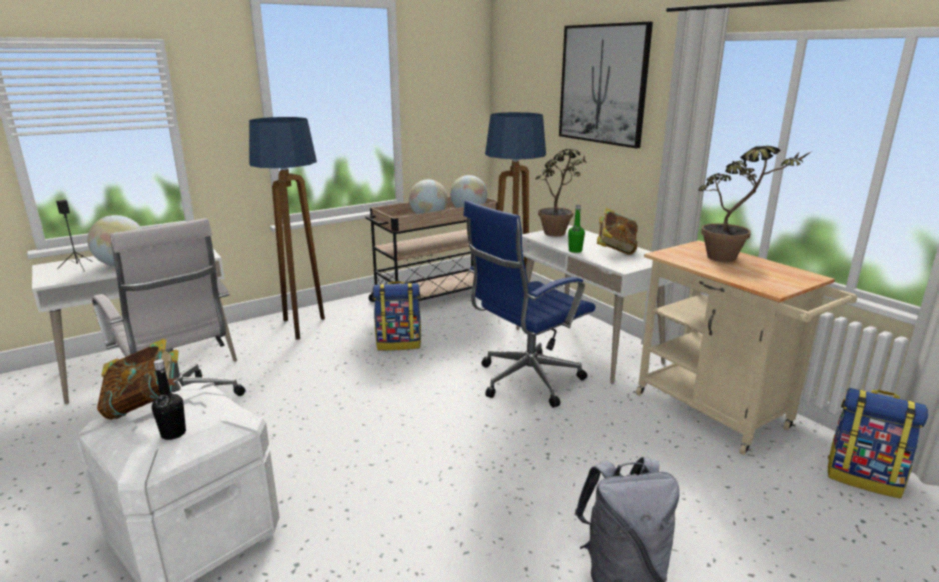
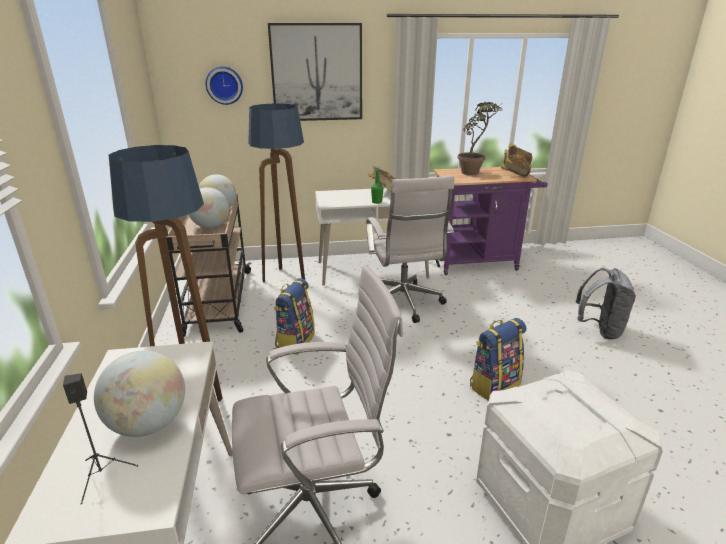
camera: 65 degrees left, 5 degrees up
(145, 405) = (552, 423): book -> book (515, 173)
(173, 433) = (604, 406): black bottle -> none
(525, 382) = (404, 304): blue office chair -> white office chair
(531, 92) = (224, 85): none -> wall clock
(558, 235) = (337, 198): potted plant -> none
(719, 415) = (479, 262): beige cart -> purple cart
(864, 478) = (544, 253): backpack -> backpack (494, 385)

